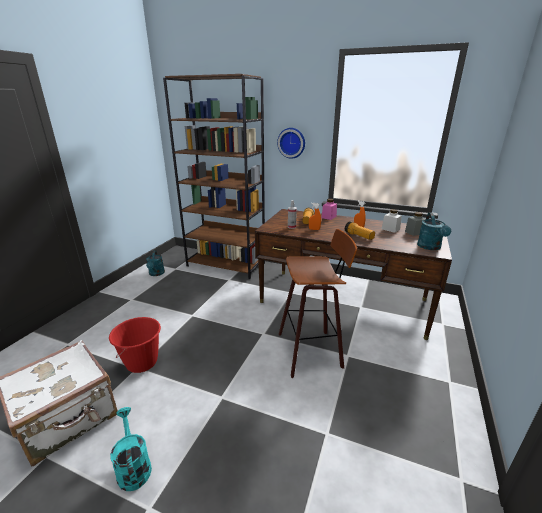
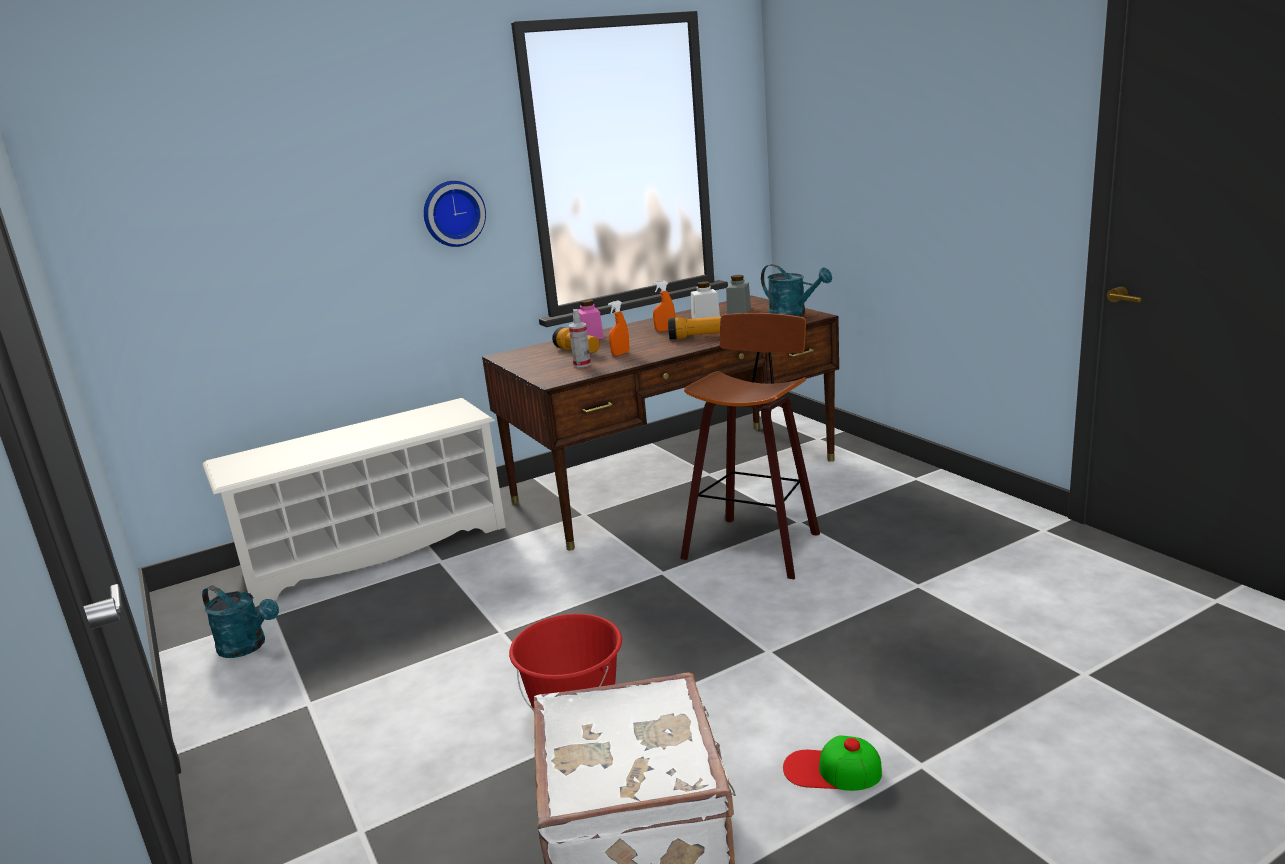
camera: 50 degrees left, 5 degrees down
(133, 466) = (831, 770): turquoise watering can -> cap
(226, 264) = (375, 549): brown bookcase -> white shoe rack

